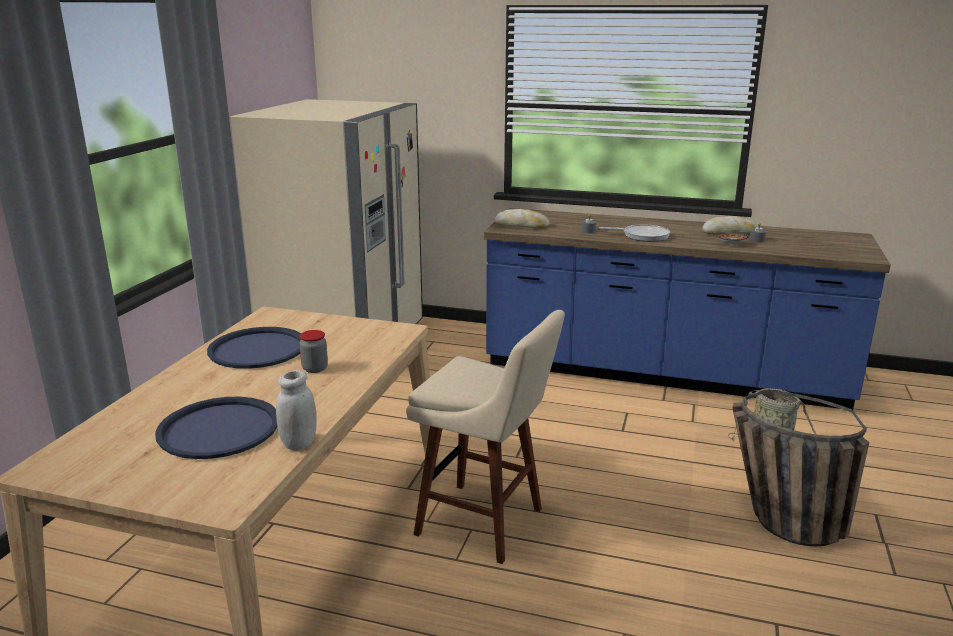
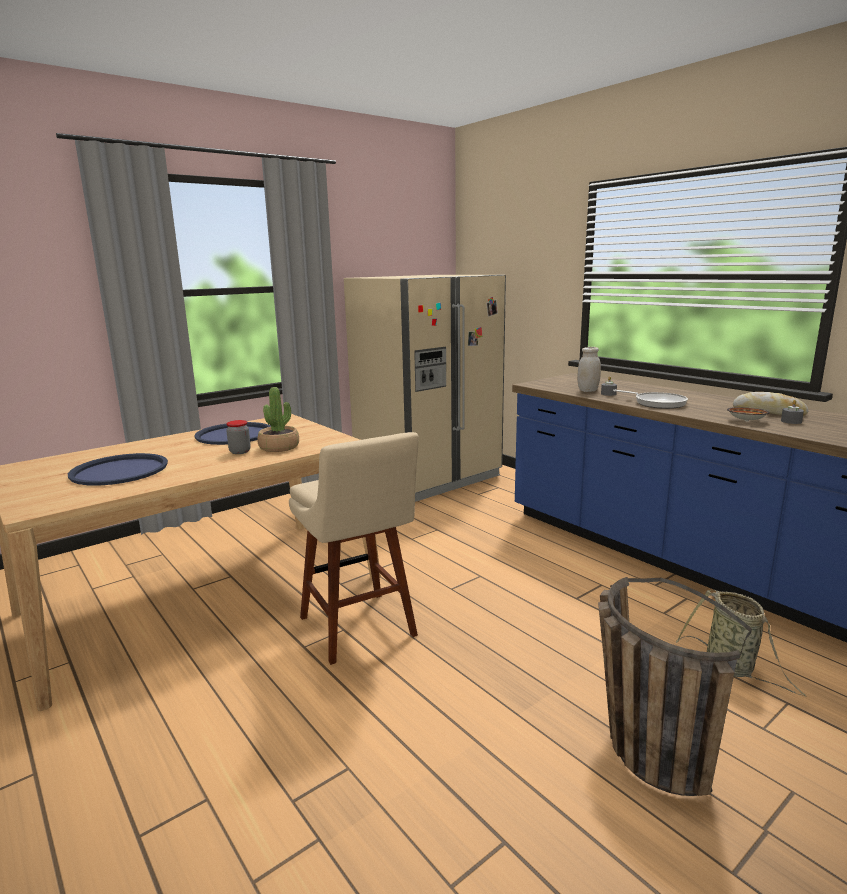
camera: 35 degrees right, 5 degrees down
(299, 443) = (136, 489): white jar -> white jar (588, 390)
(348, 352) = (279, 447): none -> potted plant
(521, 225) = (554, 384): bread -> none

